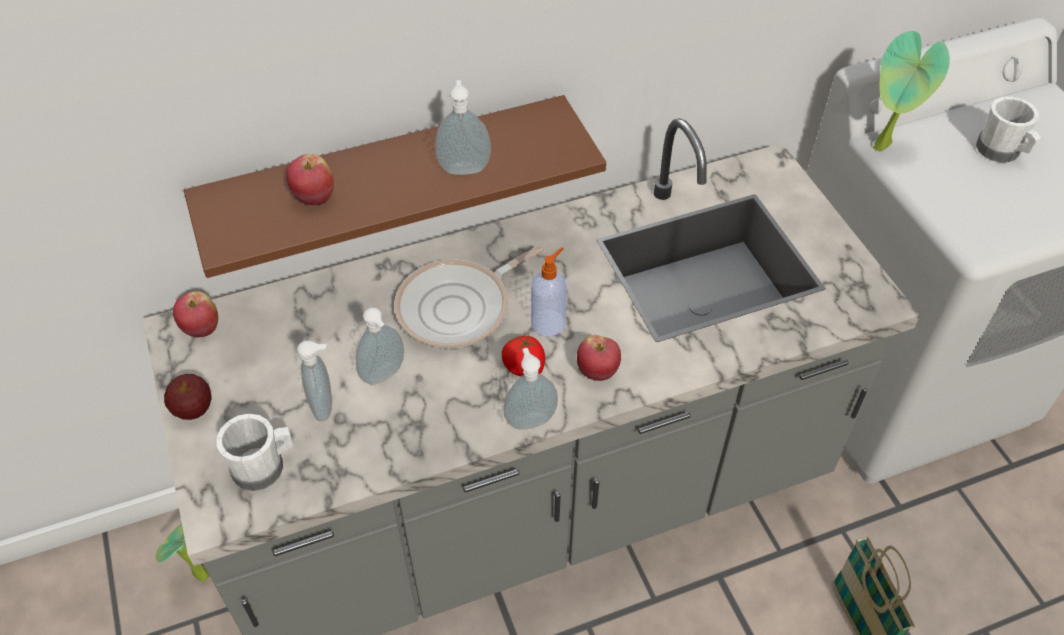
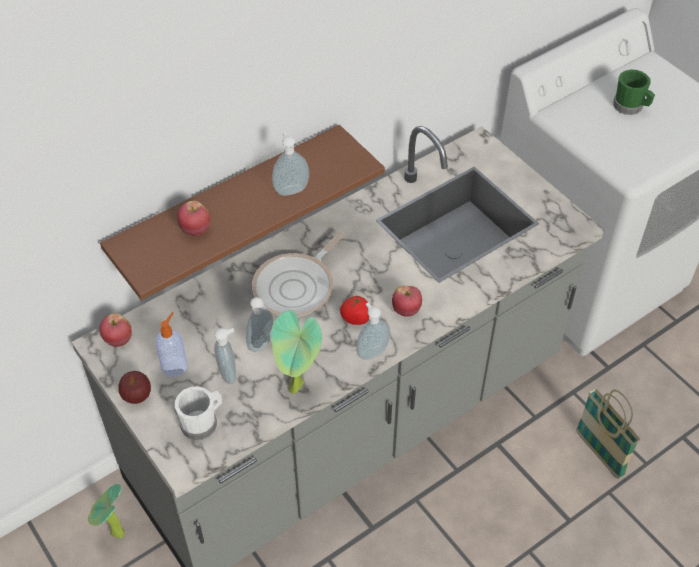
camera: 15 degrees left, 0 degrees up
(549, 322) = (362, 284): soap dispenser -> soap dispenser (175, 365)
(884, 148) = (554, 119): potted plant -> potted plant (298, 389)
(1001, 152) = (630, 107): white mug -> green mug

